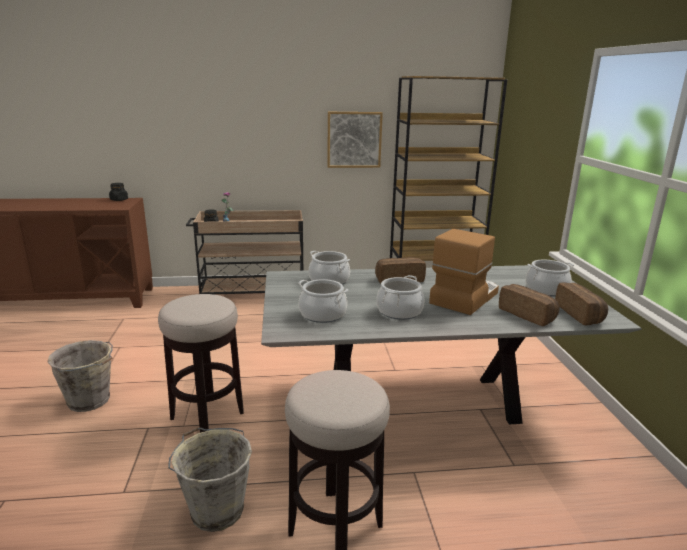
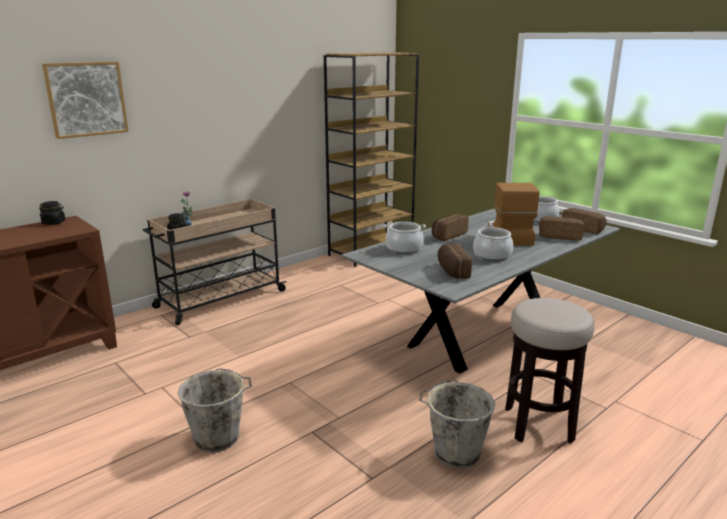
camera: 35 degrees left, 0 degrees up
(207, 415) = (345, 402): stool -> none
(322, 314) = (451, 271): cooking pot -> bread
(354, 139) = (289, 119): picture -> picture (86, 99)

